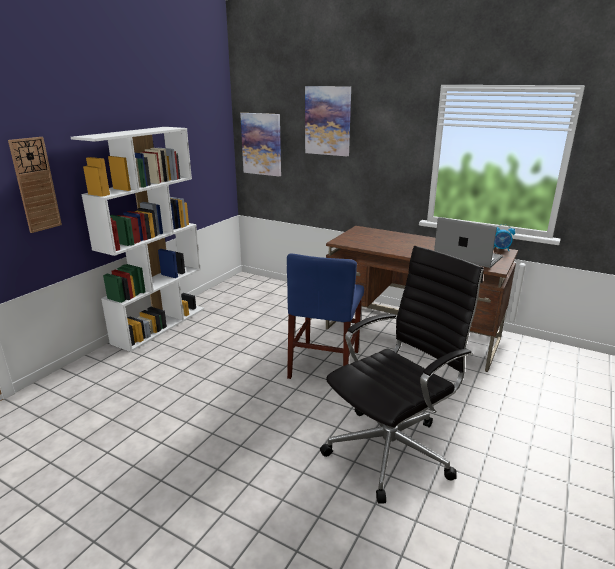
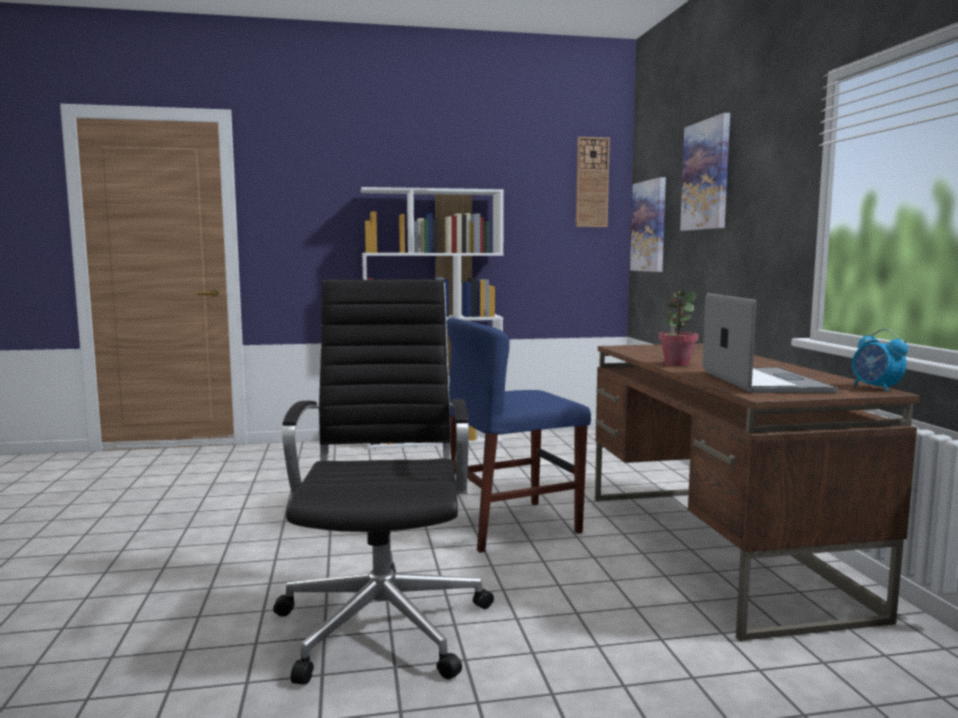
camera: 50 degrees right, 15 degrees down
(35, 185) = (314, 234): wall clock -> wall clock (592, 182)
(392, 449) = (384, 622): black office chair -> black office chair turned 105 degrees counterclockwise
(407, 252) = (676, 364): none -> potted plant

